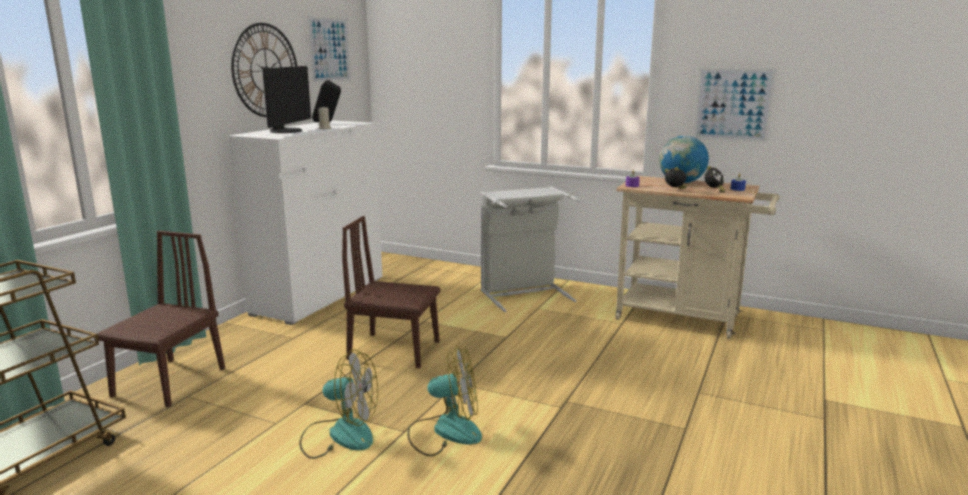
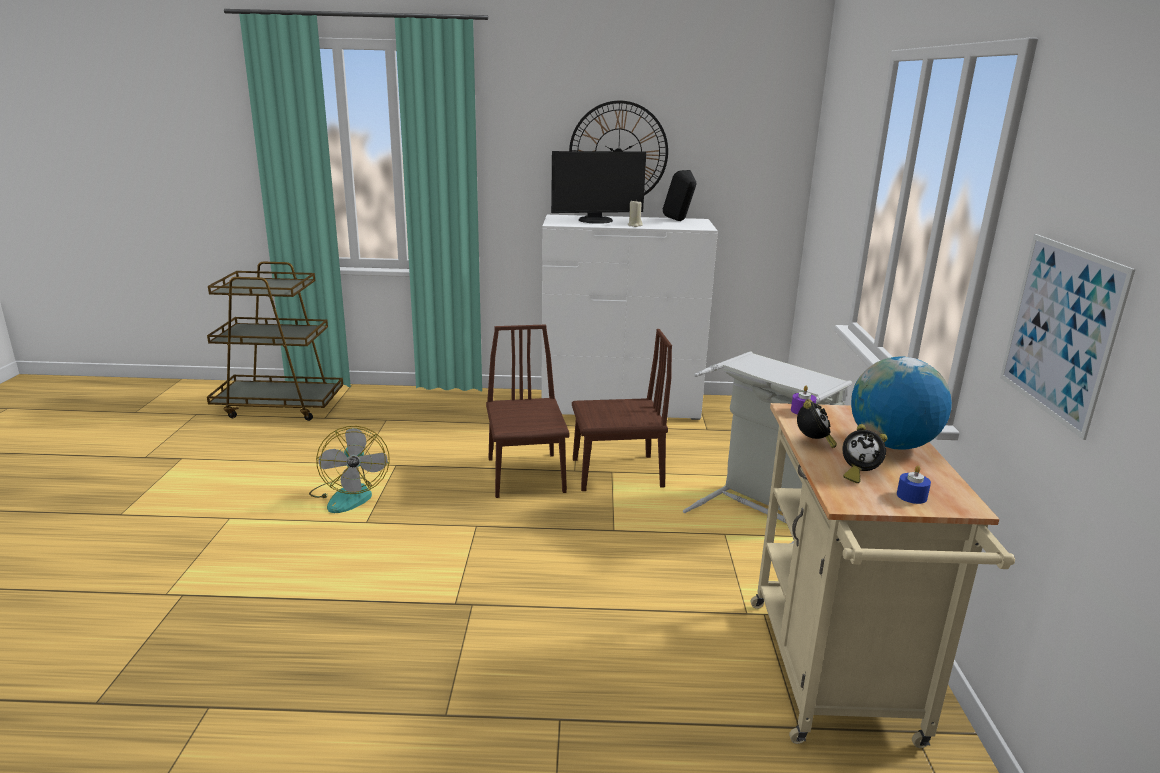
camera: 65 degrees right, 5 degrees up
(169, 382) = (405, 406): brown chair -> brown chair (617, 473)
(329, 49) = (731, 133): picture -> none
(445, 431) = (373, 543): fan -> none

